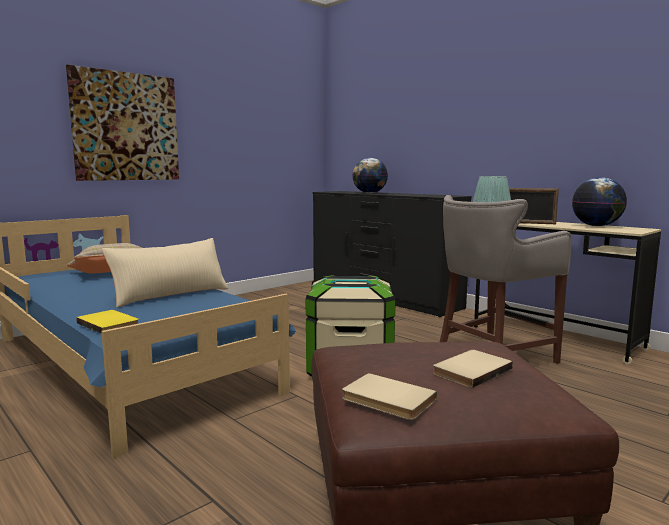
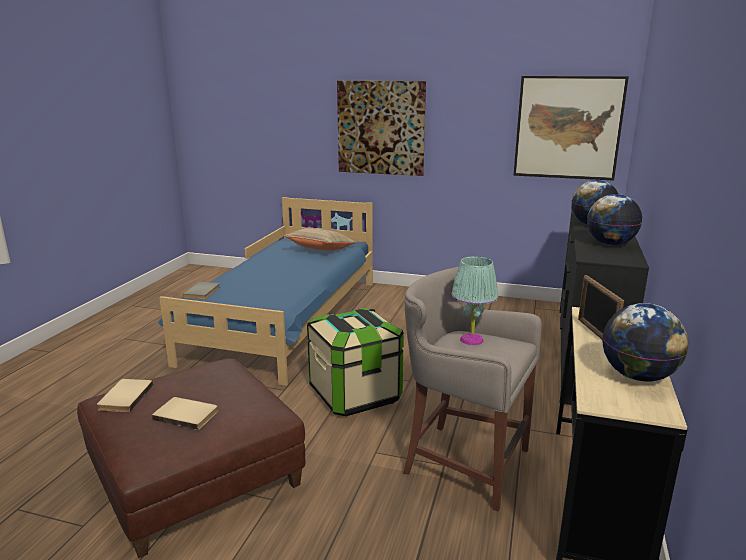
camera: 60 degrees right, 10 degrees up
(110, 324) = (203, 292): yellow book -> grey book
(170, 295) = (279, 283): beige pillow -> none
(288, 131) = (568, 128): none -> picture
(417, 194) = (610, 244): none -> globe

